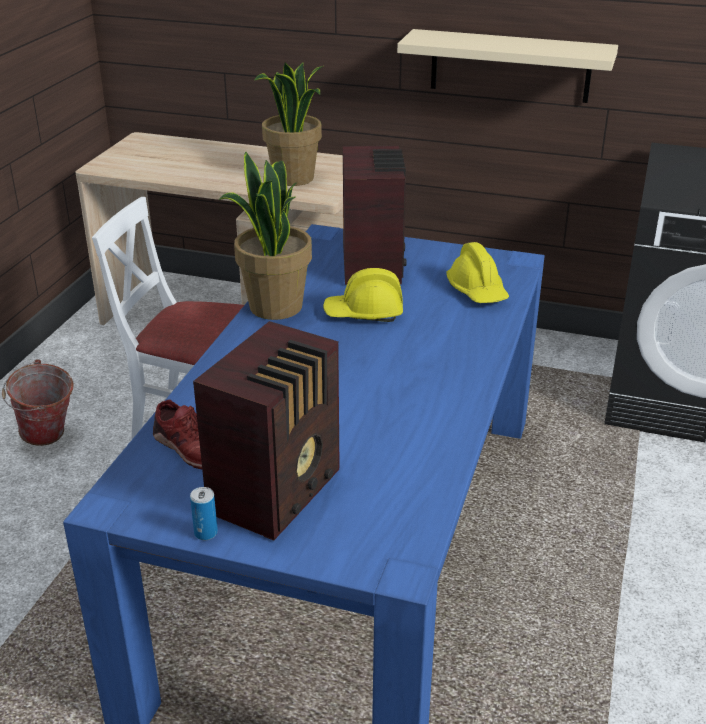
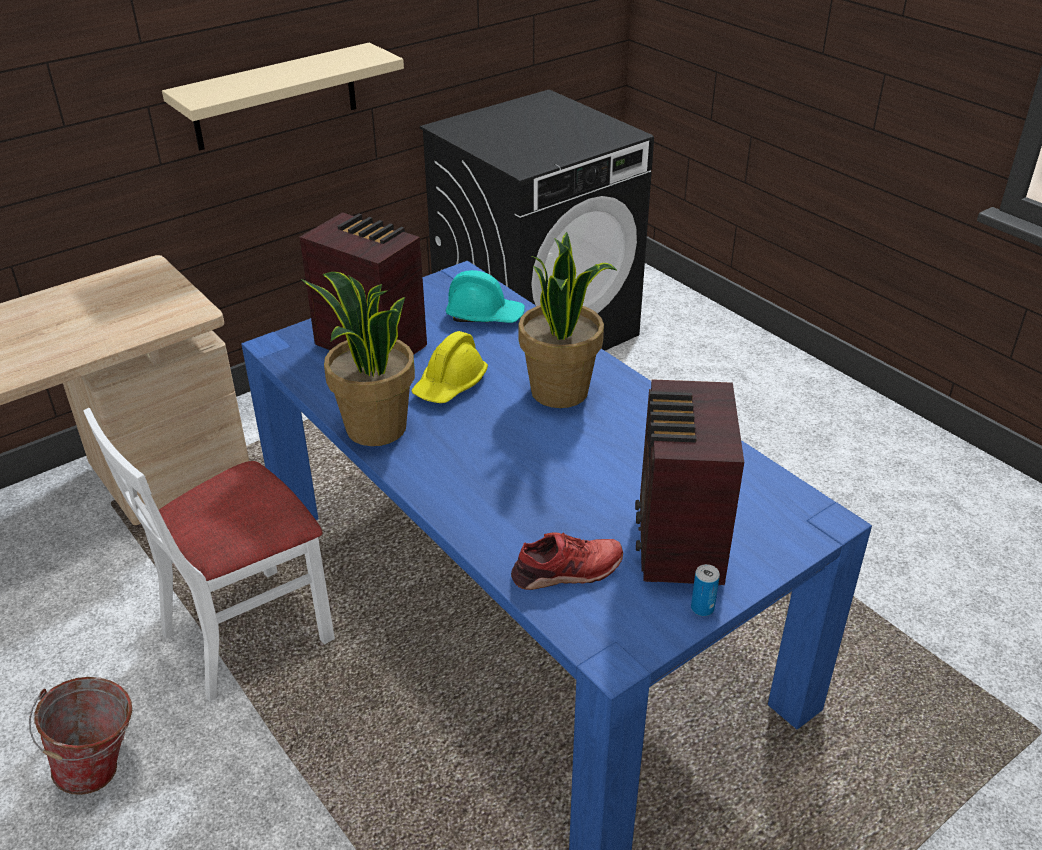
camera: 55 degrees left, 5 degrees up
(279, 491) = (678, 543): radio -> radio turned 150 degrees counterclockwise
(293, 178) = (126, 313): potted plant -> potted plant (561, 391)
(477, 291) = (485, 315): yellow hard hat -> turquoise hard hat

